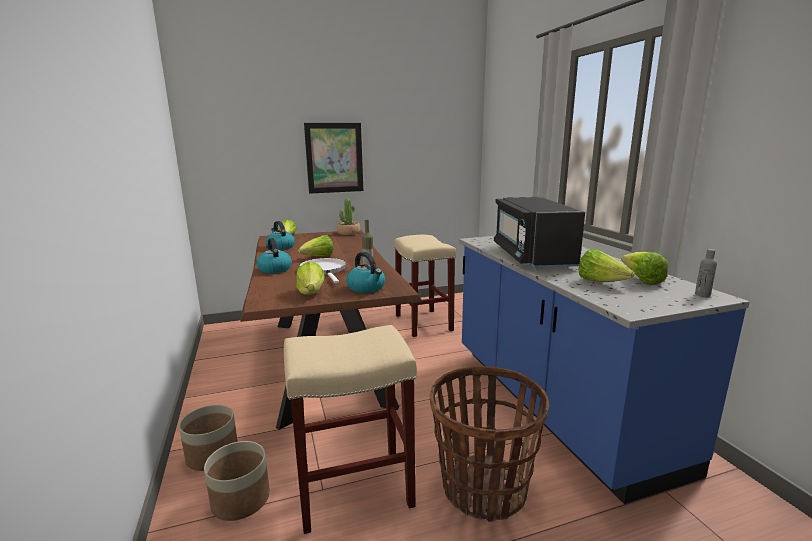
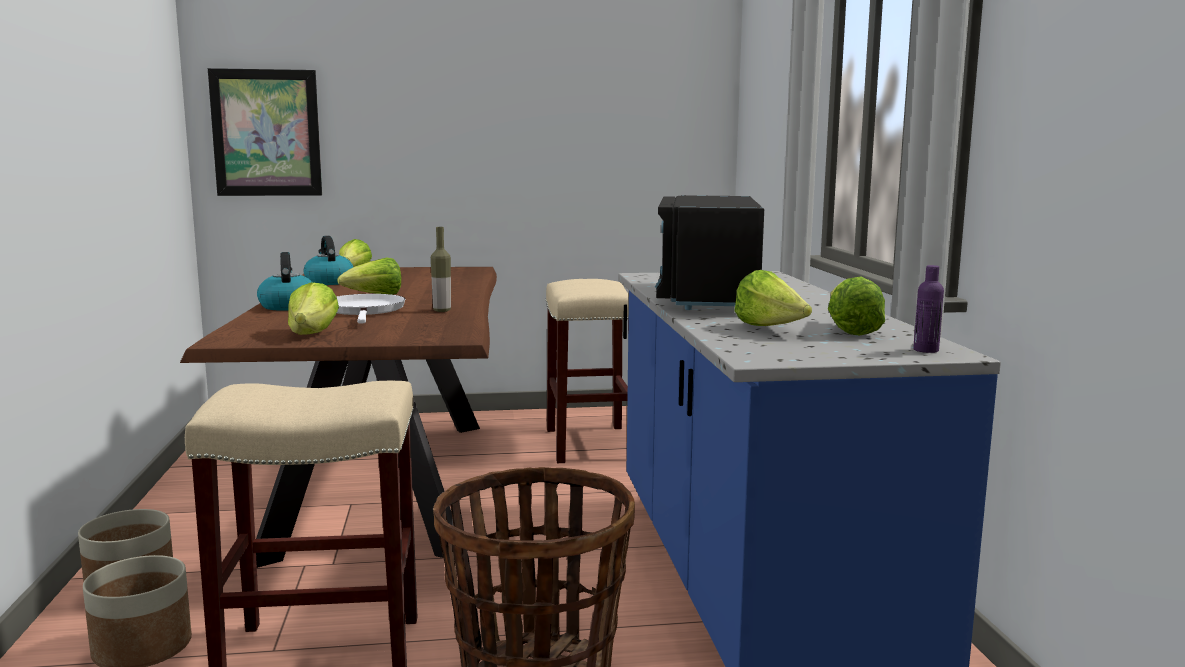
camera: 10 degrees right, 5 degrees down
(334, 158) = (453, 137): picture -> picture (266, 133)
(348, 233) = (465, 270): potted plant -> none
(366, 288) = (407, 333): kettle -> none
(702, 295) = (926, 350): grey bottle -> purple bottle

